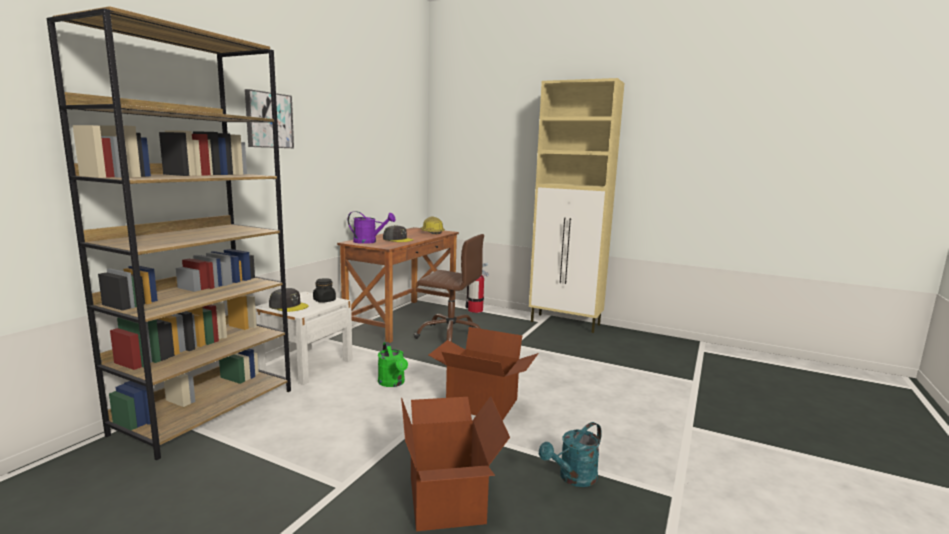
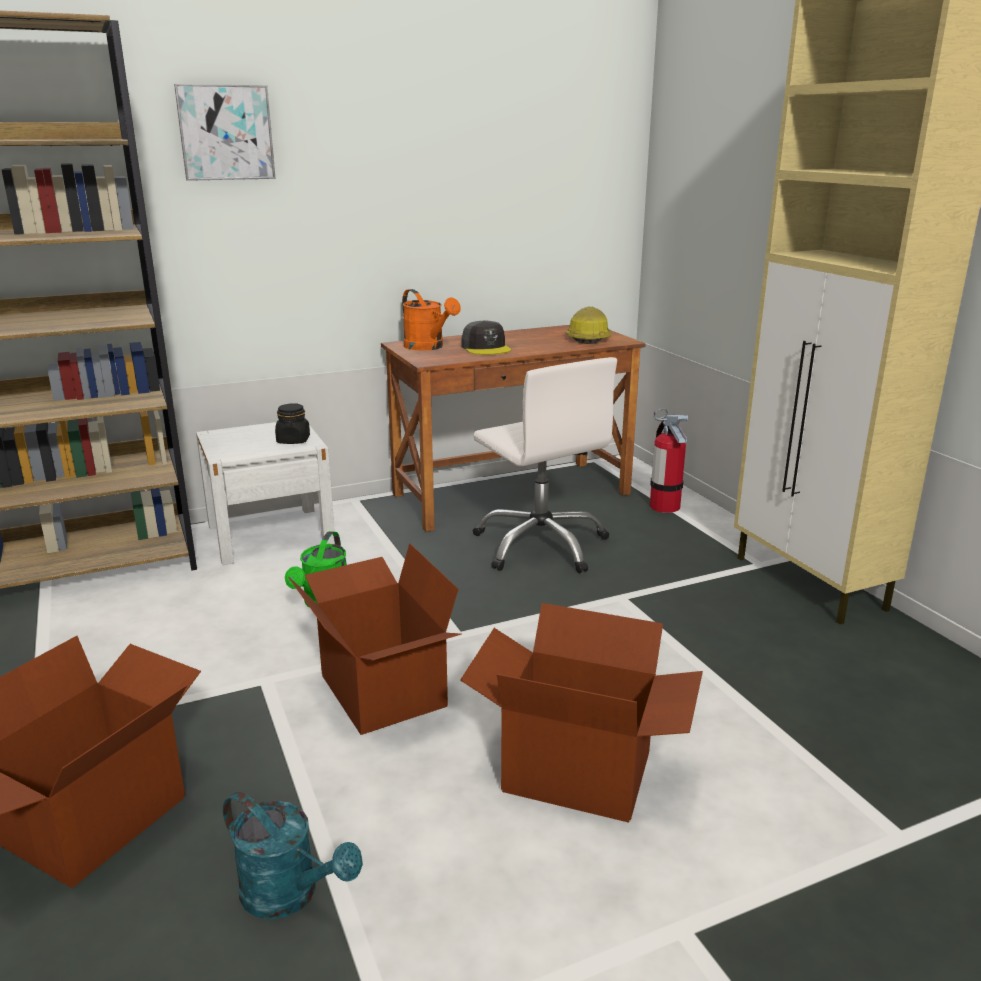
camera: 40 degrees right, 10 degrees up
(288, 306) = (235, 440): grey cap -> none
(369, 242) = (428, 347): purple watering can -> orange watering can
(451, 335) = (541, 545): brown office chair -> white office chair
(573, 478) = (290, 895): turquoise watering can -> turquoise watering can turned 150 degrees counterclockwise
(593, 400) = (578, 770): none -> cardboard box

